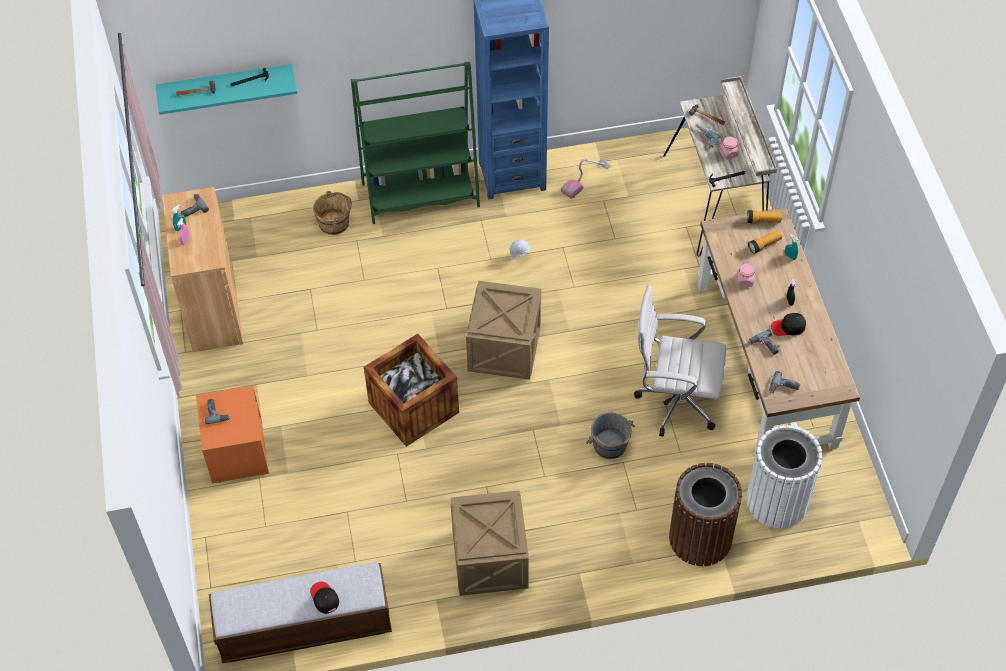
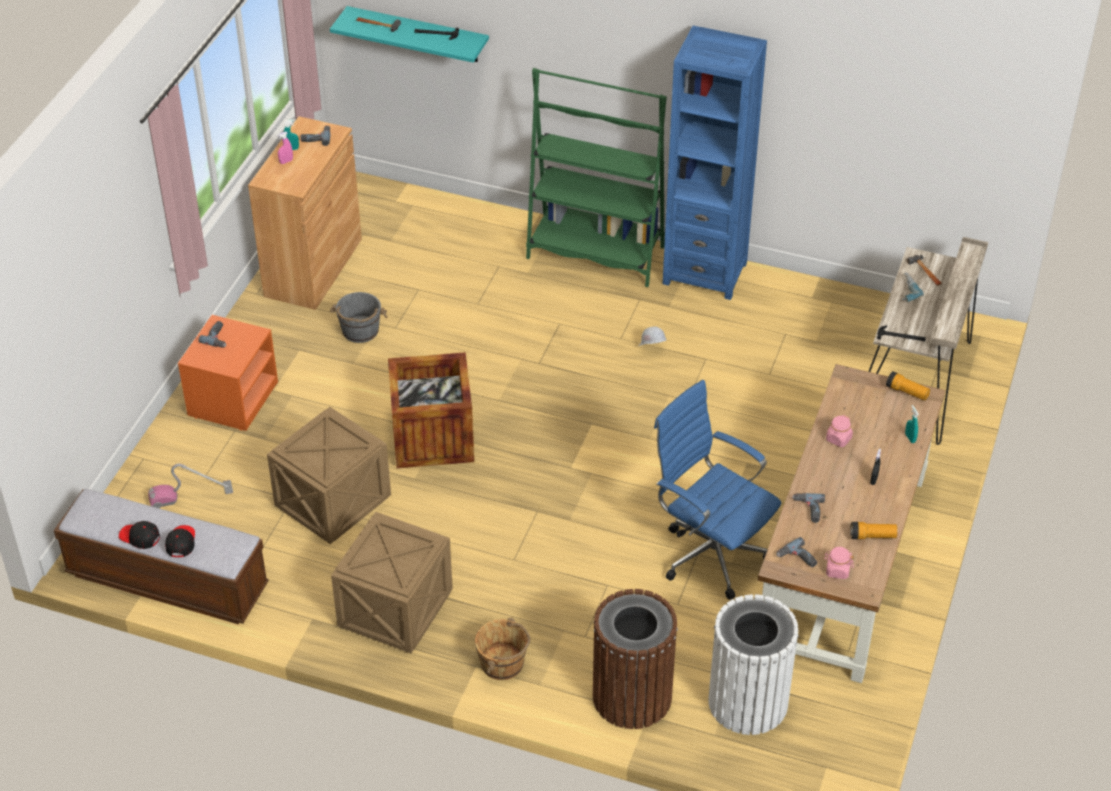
camera: 30 degrees right, 10 degrees down
(334, 223) = (489, 243): brown bucket -> brown bucket (503, 663)
(504, 349) = (567, 425): crate -> crate (332, 502)
(585, 180) = (781, 307): vacuum cleaner -> vacuum cleaner (191, 495)
(610, 445) = (606, 563): grey bucket -> grey bucket (360, 331)
(674, 401) = (709, 553): white office chair -> blue office chair
(728, 153) = (921, 315): pink jar -> pink jar (837, 571)
(764, 245) = (889, 415): flashlight -> flashlight (872, 536)
(788, 327) = (851, 504): black cap -> black cap (140, 537)

